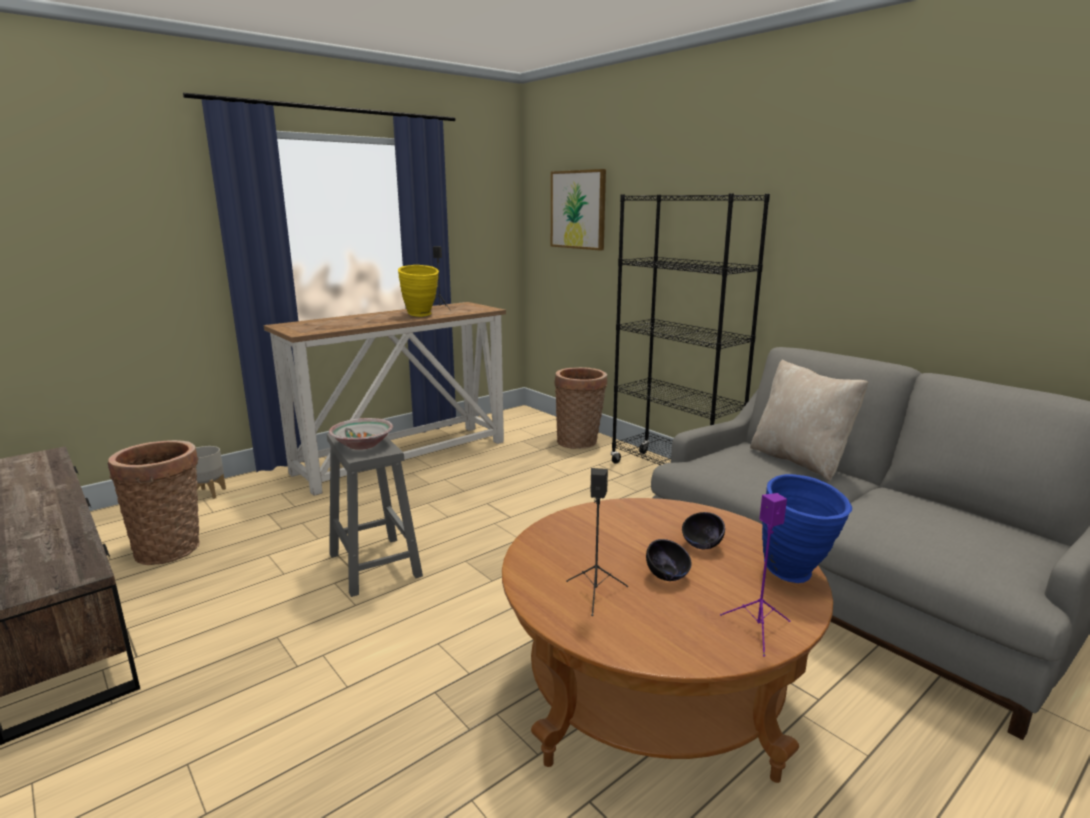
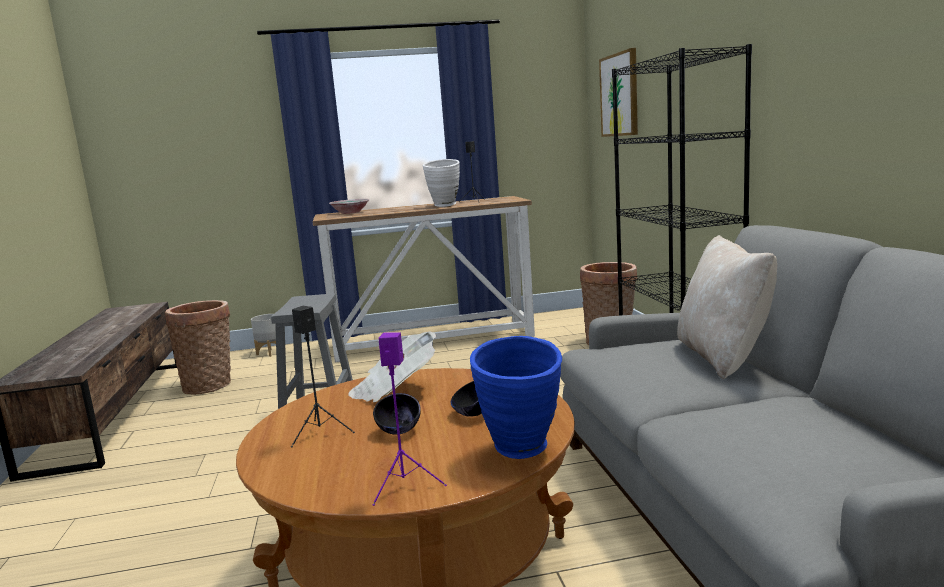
camera: 30 degrees right, 5 degrees down
(363, 445) = (301, 305): bowl -> bowl (350, 212)
(421, 315) = (445, 206): yellow vase -> white vase
(591, 532) = (395, 390): none -> newspaper

